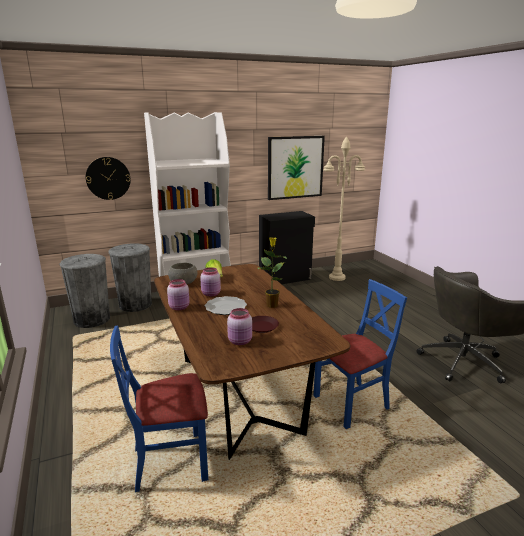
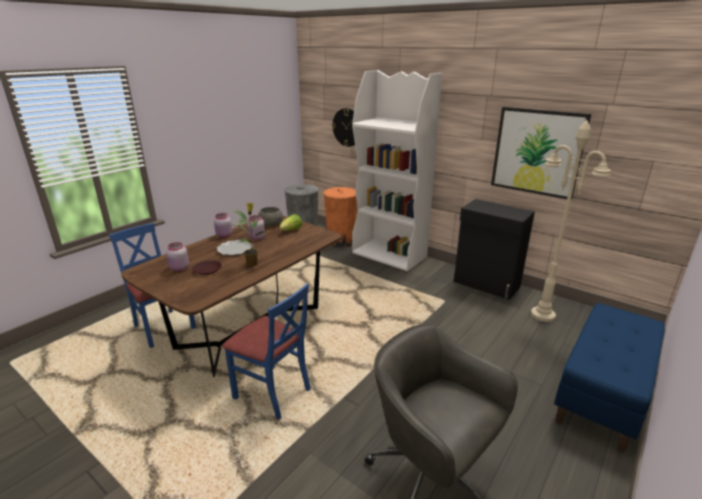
camera: 60 degrees right, 5 degrees up
(135, 304) = (341, 241): grey trash can -> orange trash can
(418, 292) = (602, 395): none -> blue bench

